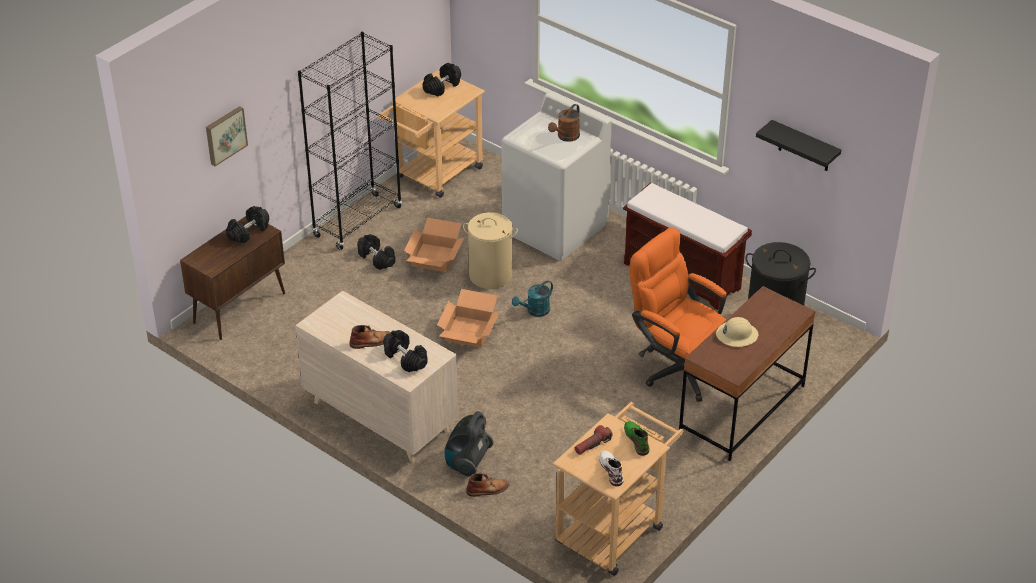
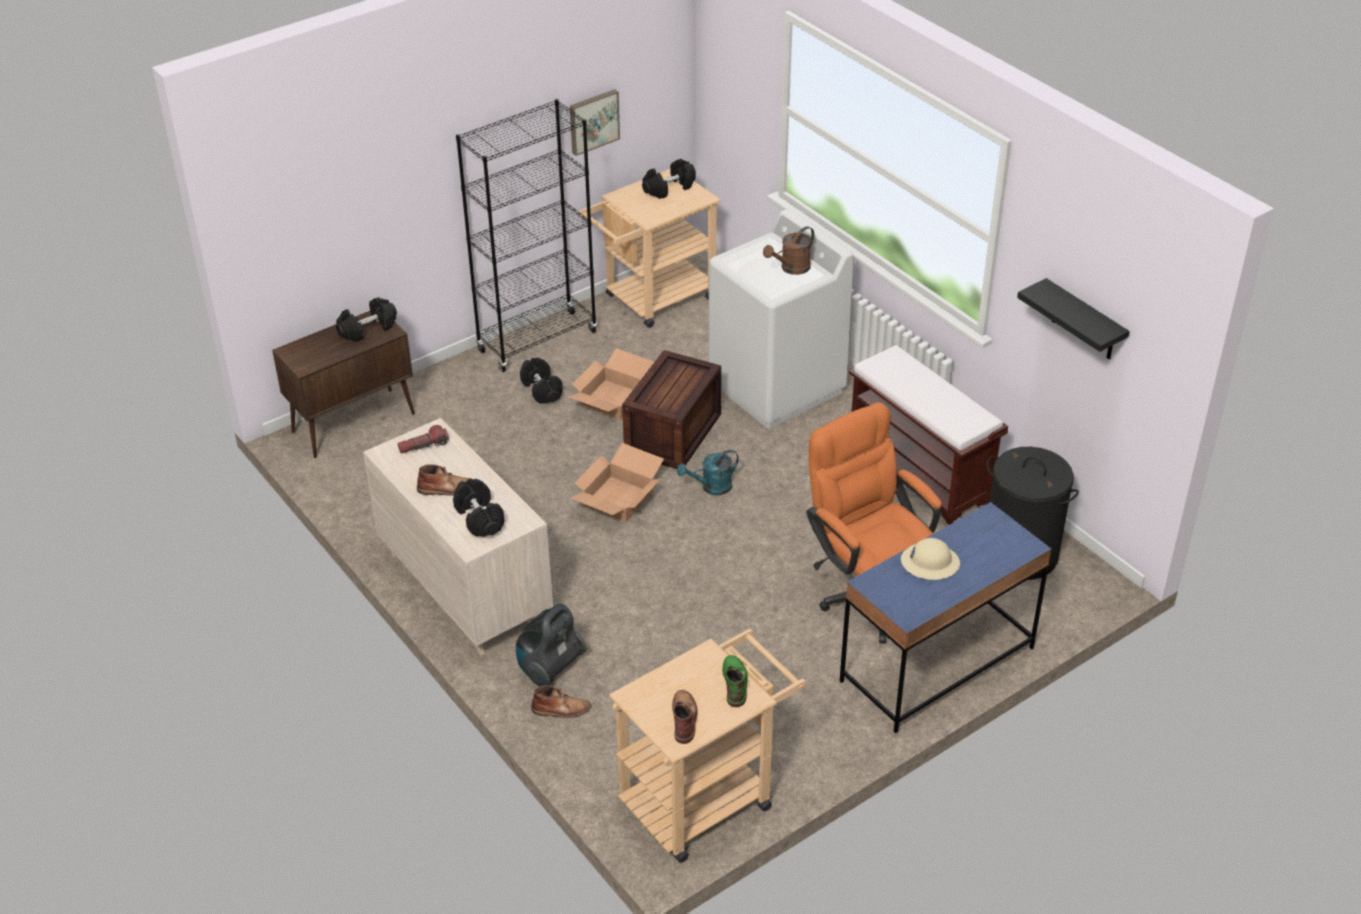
camera: 15 degrees right, 0 degrees up
(225, 135) = (345, 201): picture -> picture (593, 121)
(491, 275) = (673, 433): beige laundry basket -> crate
(592, 444) = (672, 678): flashlight -> flashlight (423, 446)
(611, 469) = (684, 718): white boot -> brown boot
(742, 409) = (936, 665): brown desk -> blue desk

